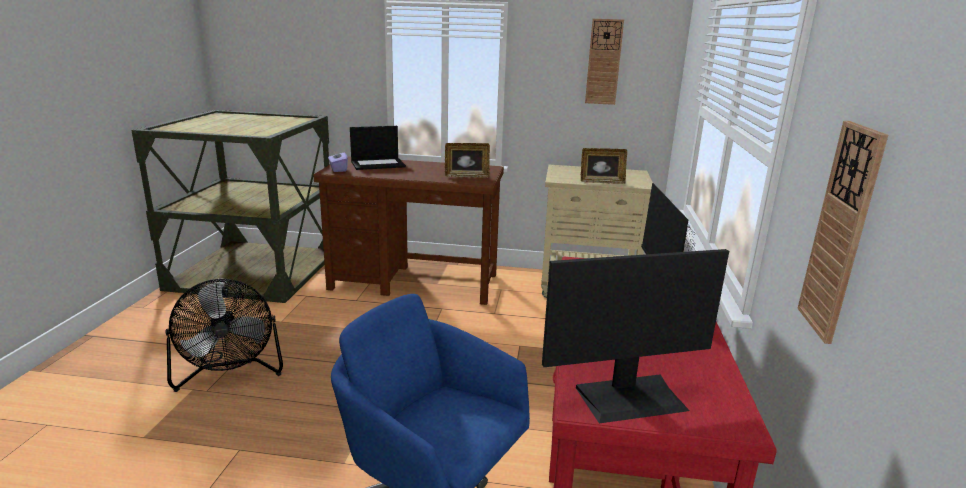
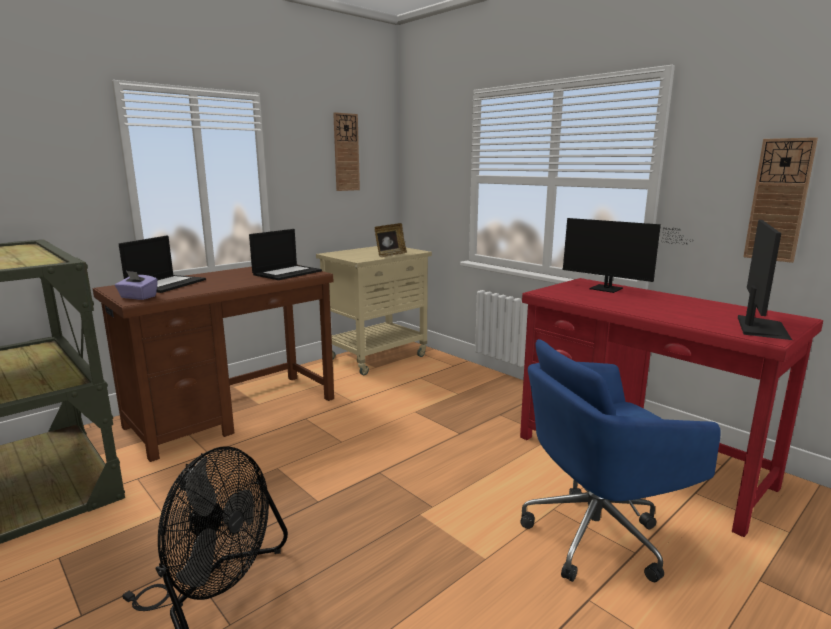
camera: 50 degrees left, 5 degrees down
(466, 176) = (287, 273): picture frame -> laptop

